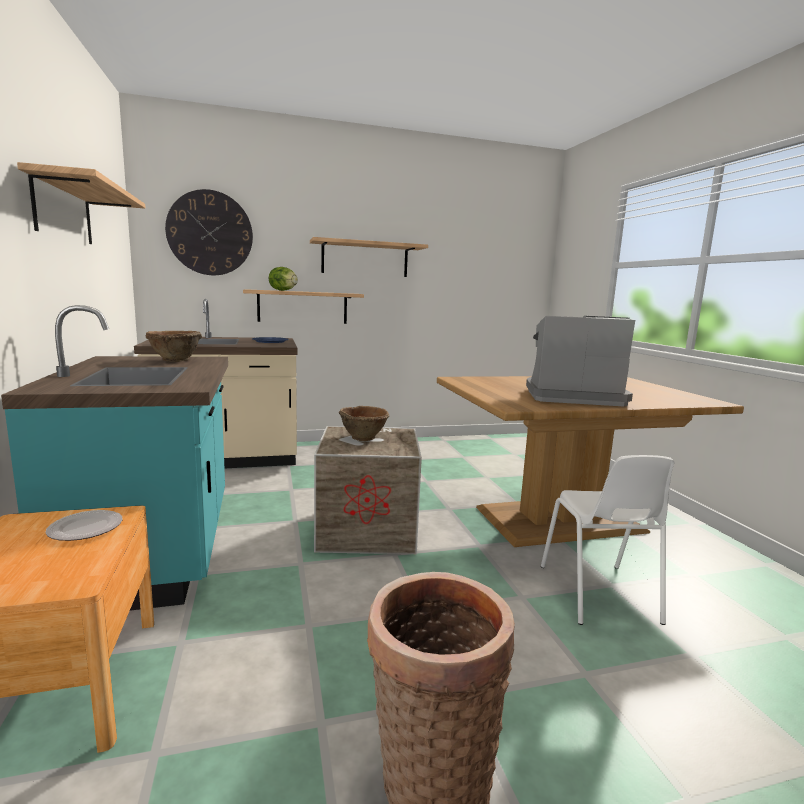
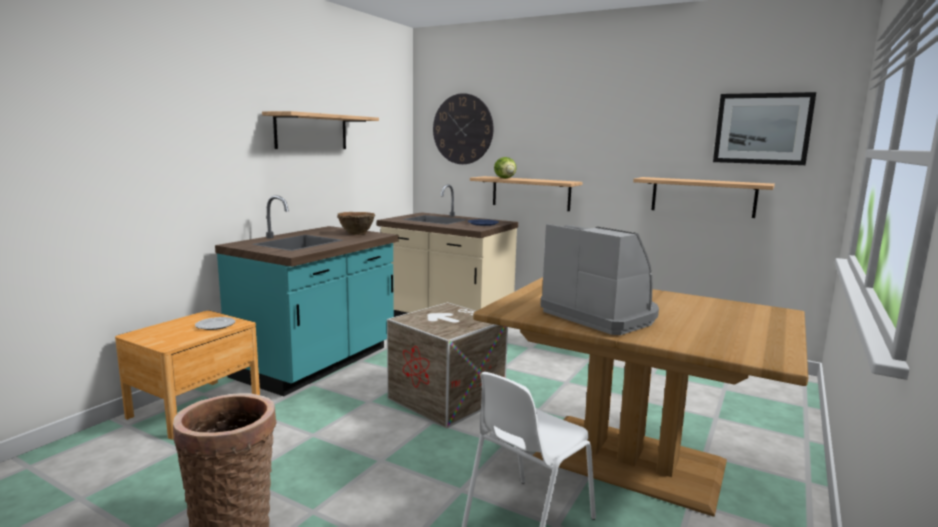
camera: 45 degrees right, 0 degrees up
(363, 437) = (448, 316): brown bowl -> none
(365, 259) = (591, 146): shelf -> shelf (703, 197)
(499, 249) = (762, 129): none -> picture

